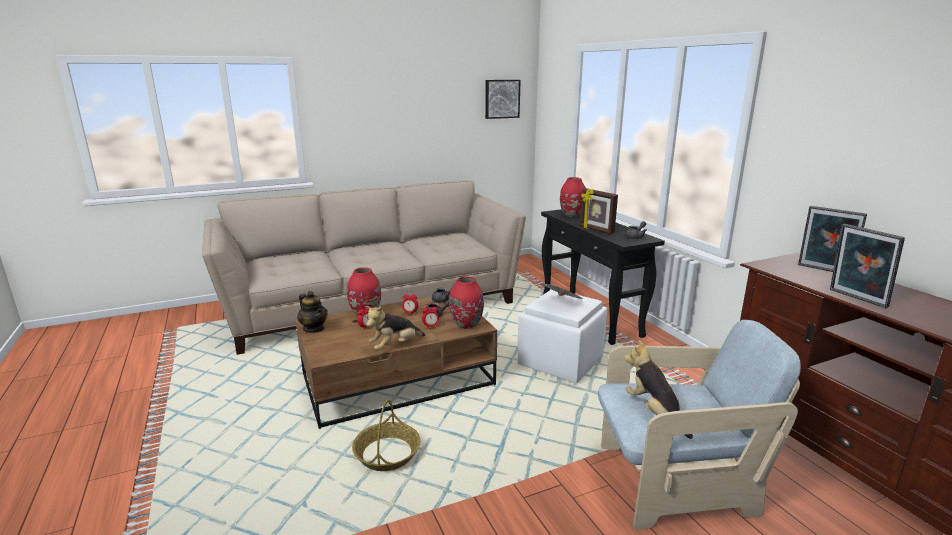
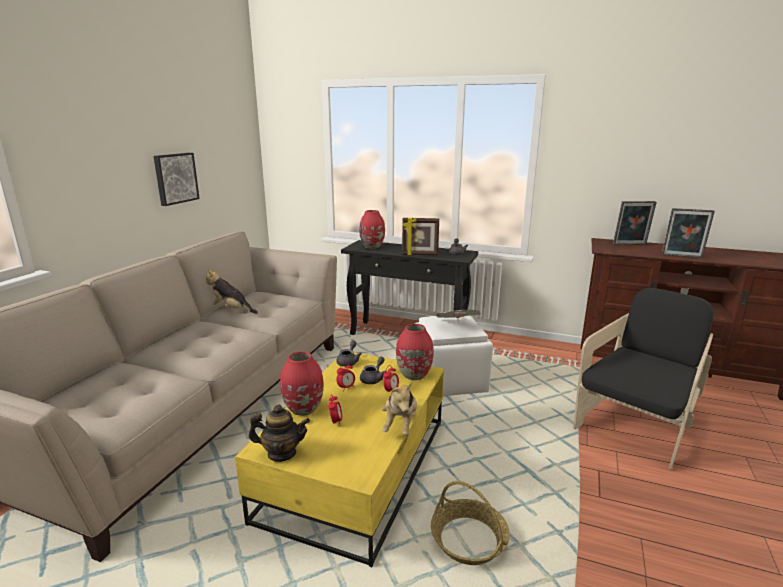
camera: 45 degrees left, 0 degrees up
(398, 379) = (356, 467): brown coffee table -> yellow coffee table
(501, 99) = (234, 137): picture -> picture (175, 178)
(654, 413) = (644, 377): plush toy -> plush toy (231, 310)
(675, 483) = (635, 427): beige armchair -> black armchair

